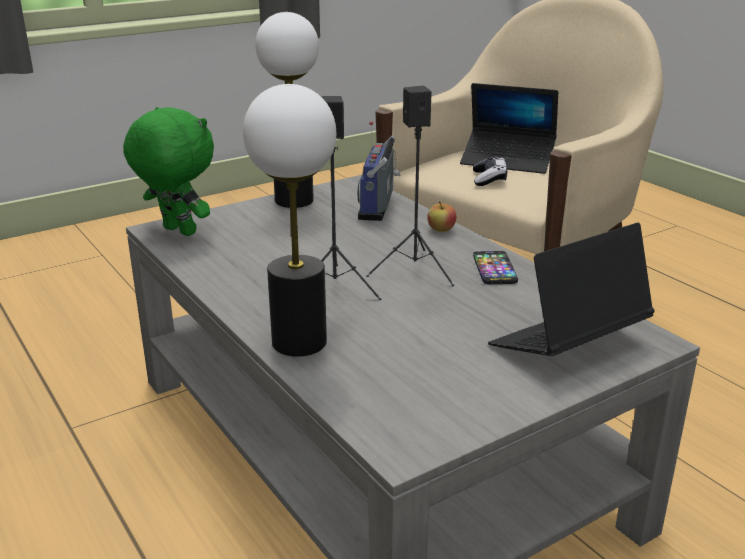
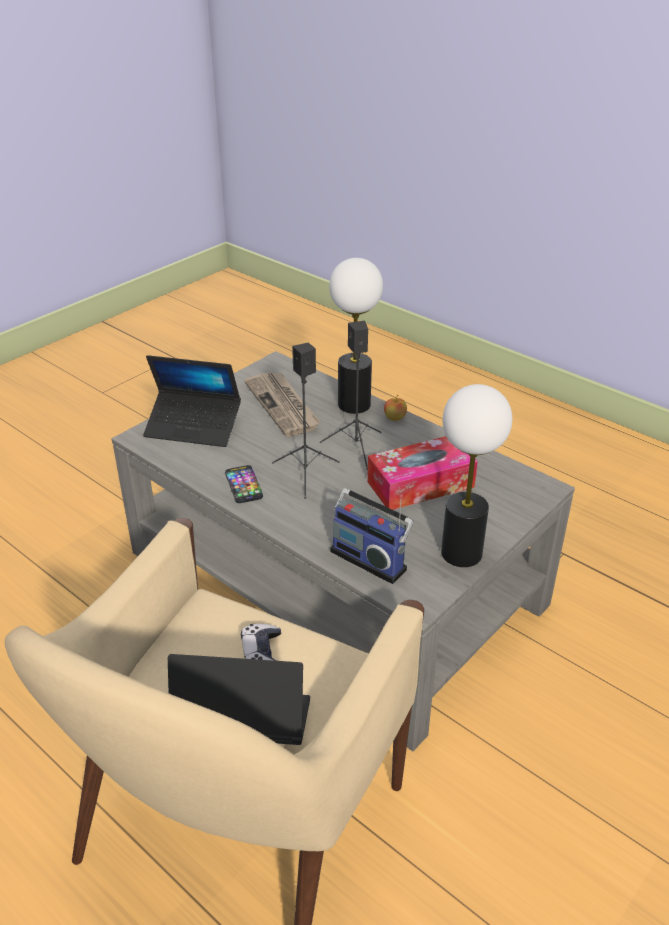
camera: 165 degrees right, 10 degrees up
(177, 231) = (524, 487): green plush toy -> none
(286, 246) = (420, 484): none -> tissue box
(379, 206) = (370, 558): radio -> radio turned 135 degrees clockwise
(415, 356) = (283, 406): none -> newspaper
(441, 230) = (297, 529): apple -> apple (394, 418)
(568, 344) = (193, 427): laptop -> laptop turned 60 degrees clockwise

